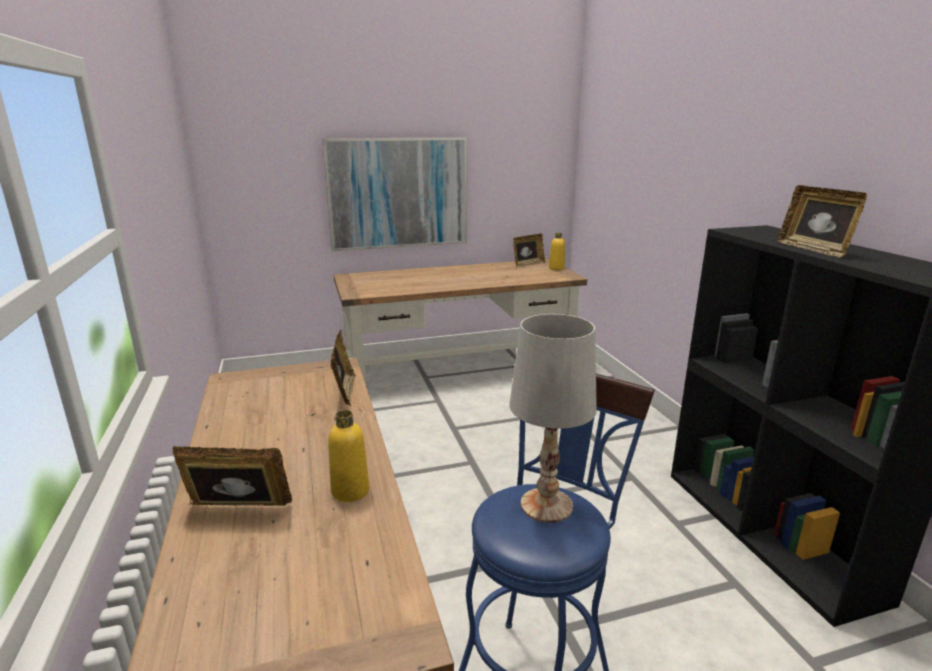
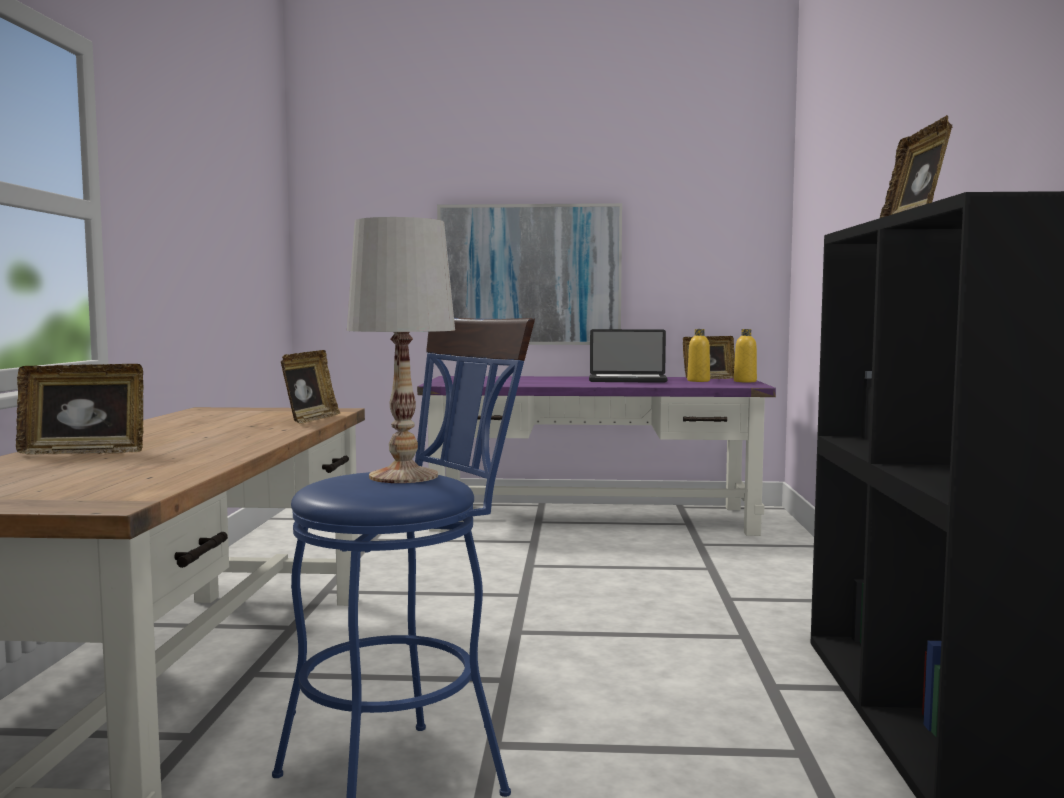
camera: 20 degrees right, 15 degrees down
(238, 511) = (84, 452): picture frame -> picture frame turned 150 degrees clockwise
(350, 491) = (207, 453): yellow bottle -> yellow bottle (698, 381)
(459, 368) = (594, 518): brown desk -> purple desk
(480, 273) = (627, 380): none -> laptop

